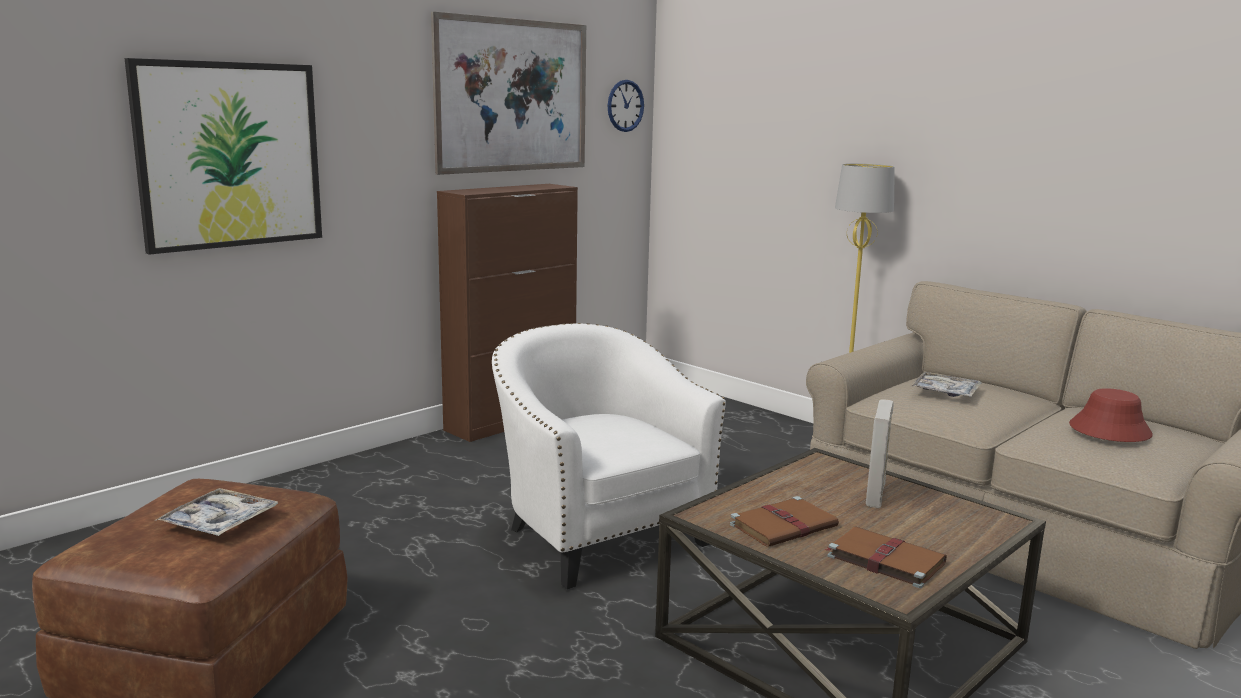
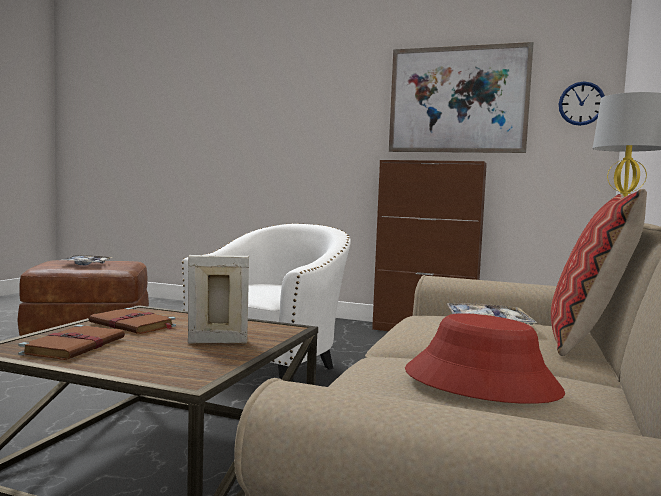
camera: 65 degrees right, 10 degrees down
(230, 155) = (269, 135): picture -> none
(981, 382) = (587, 340): none -> pillow

